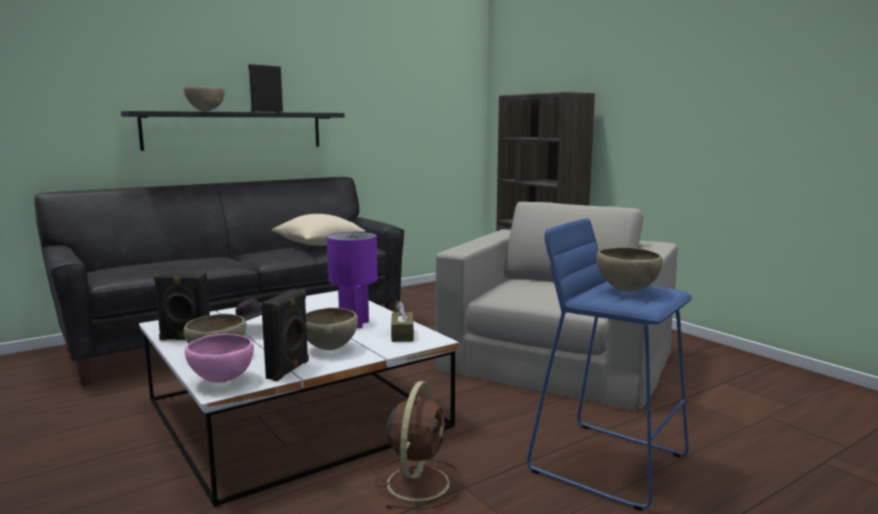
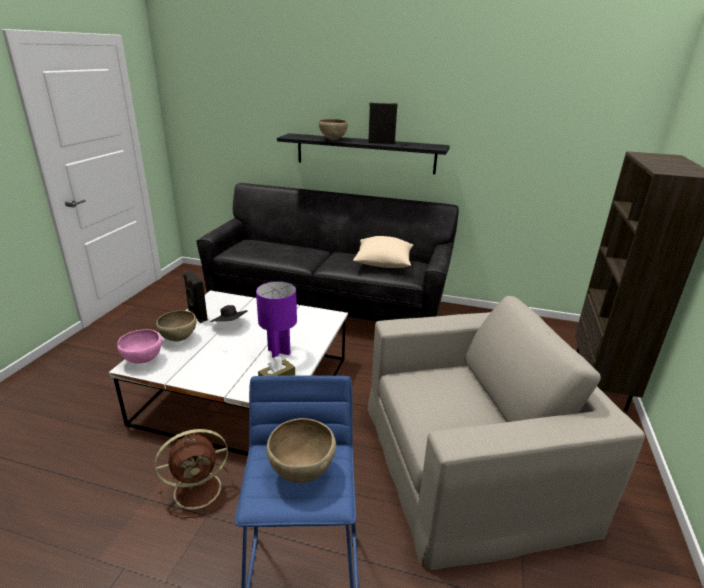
camera: 50 degrees right, 15 degrees up
(289, 370) = (175, 372): black speaker -> none
(330, 348) = (224, 367): brown bowl -> none

